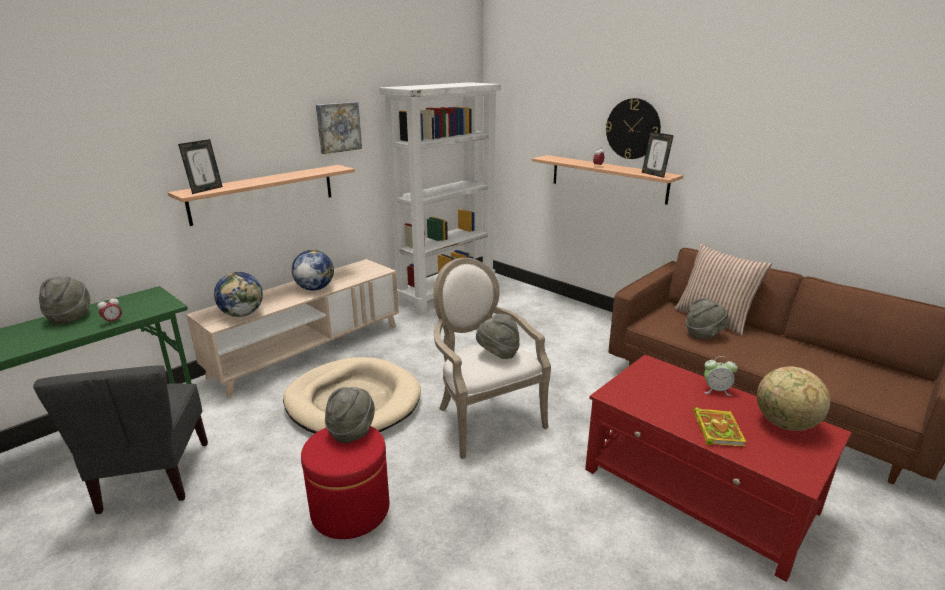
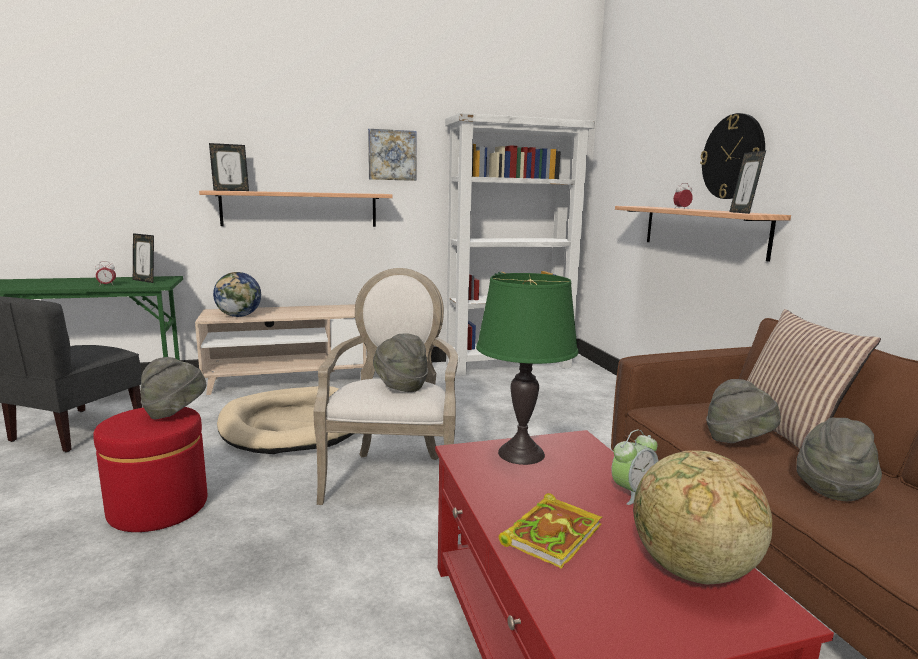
camera: 30 degrees right, 10 degrees down
(70, 317) = (91, 280): grey hat -> grey hat (832, 487)
(138, 304) = (145, 281): none -> picture frame
(315, 288) = (326, 312): globe -> none
(639, 384) = (521, 454): none -> green table lamp
(716, 390) = (632, 493): alarm clock -> alarm clock turned 75 degrees counterclockwise

